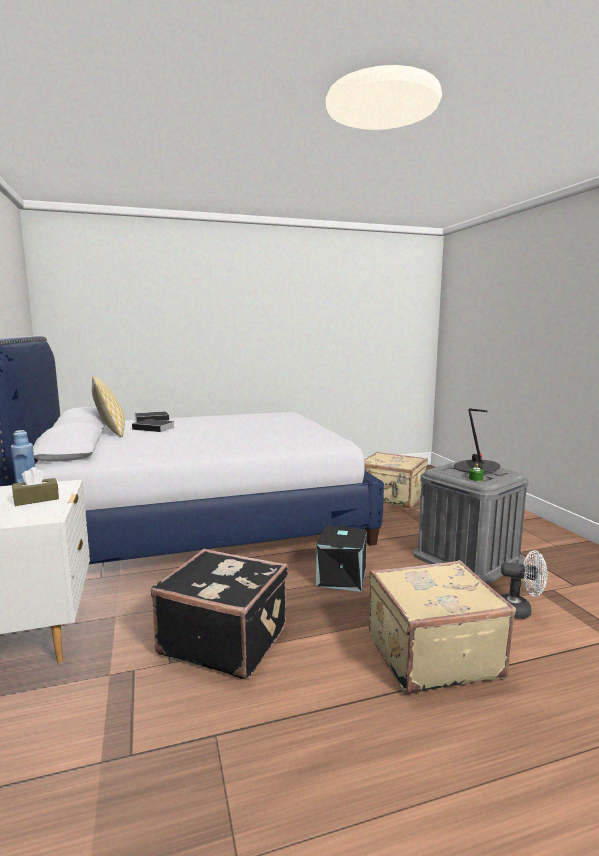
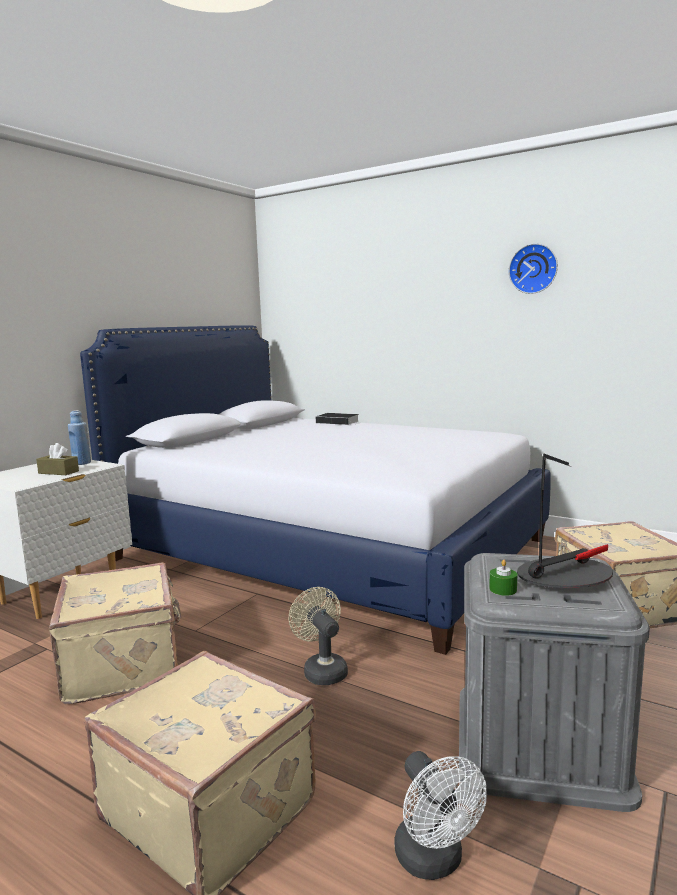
camera: 50 degrees right, 0 degrees up
(110, 432) = (265, 429): pillow -> none
(155, 428) = (307, 431): book -> none
(225, 639) = (124, 663): black suitcase -> beige suitcase
(289, 303) = (533, 269): none -> wall clock
(342, 578) = (322, 670): black storage box -> beige fan

